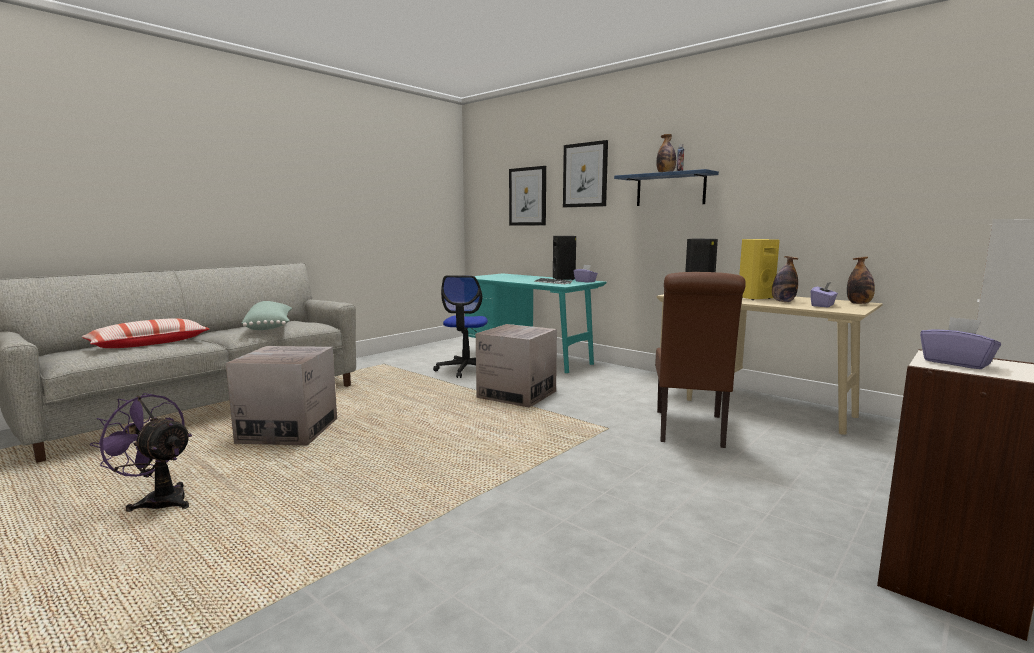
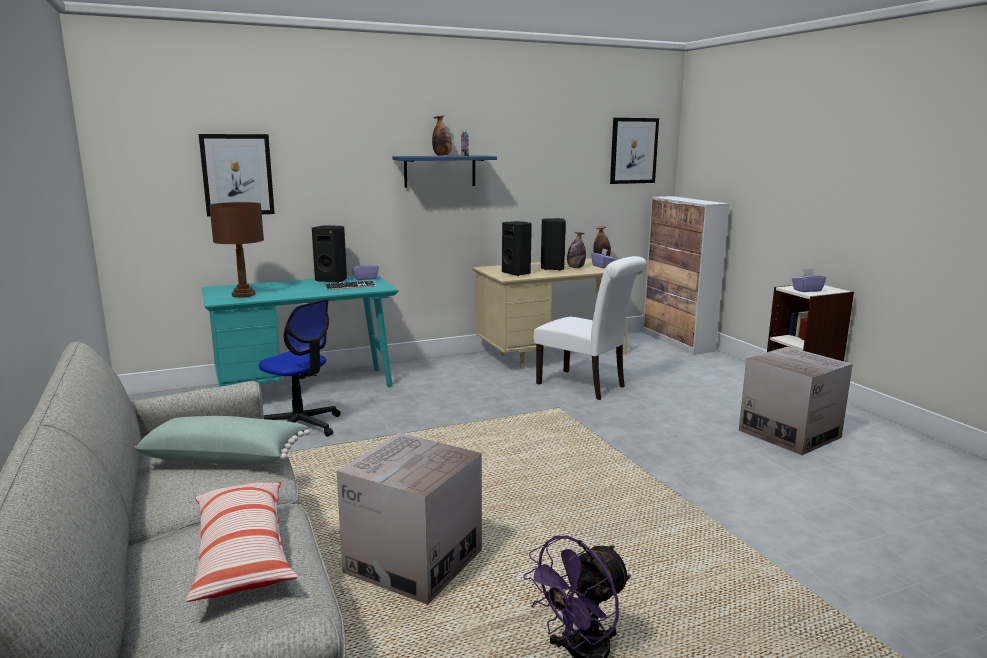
camera: 65 degrees left, 5 degrees up
(494, 277) = (243, 295): none -> brown table lamp
(517, 395) = (431, 420): cardboard box -> cardboard box (789, 434)
(585, 175) = (333, 150): picture -> picture (633, 151)
(690, 430) = (585, 386): brown chair -> white chair
(754, 298) = (552, 268): yellow speaker -> black speaker

